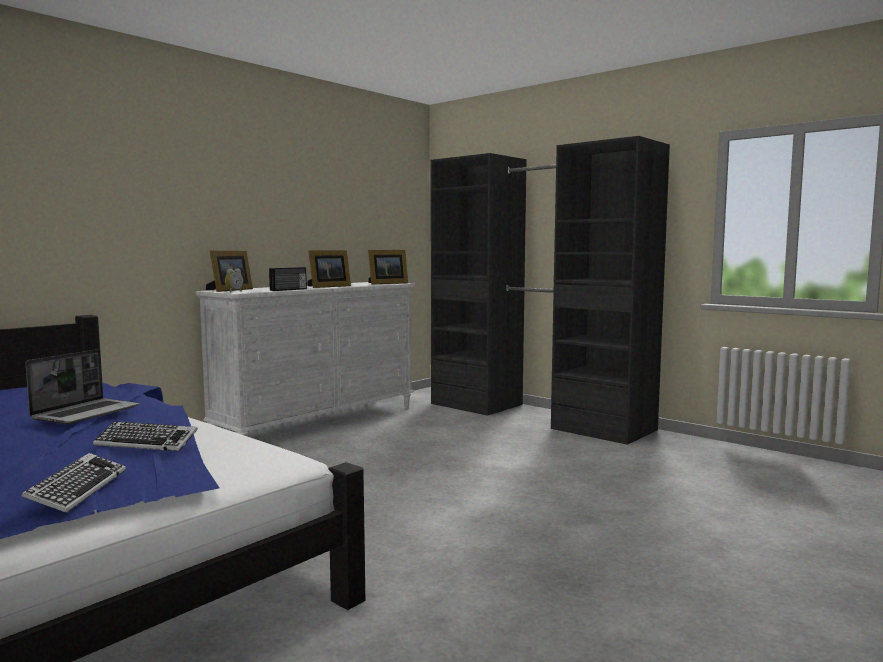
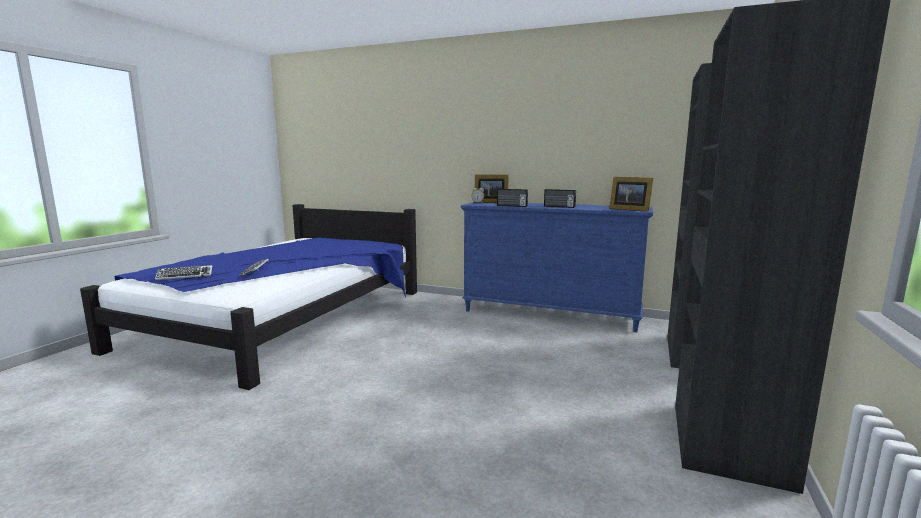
camera: 70 degrees right, 5 degrees up
(87, 413) = (311, 255): laptop -> none
(319, 422) = (550, 314): white dresser -> blue dresser
(327, 286) = (559, 207): picture frame -> radio

